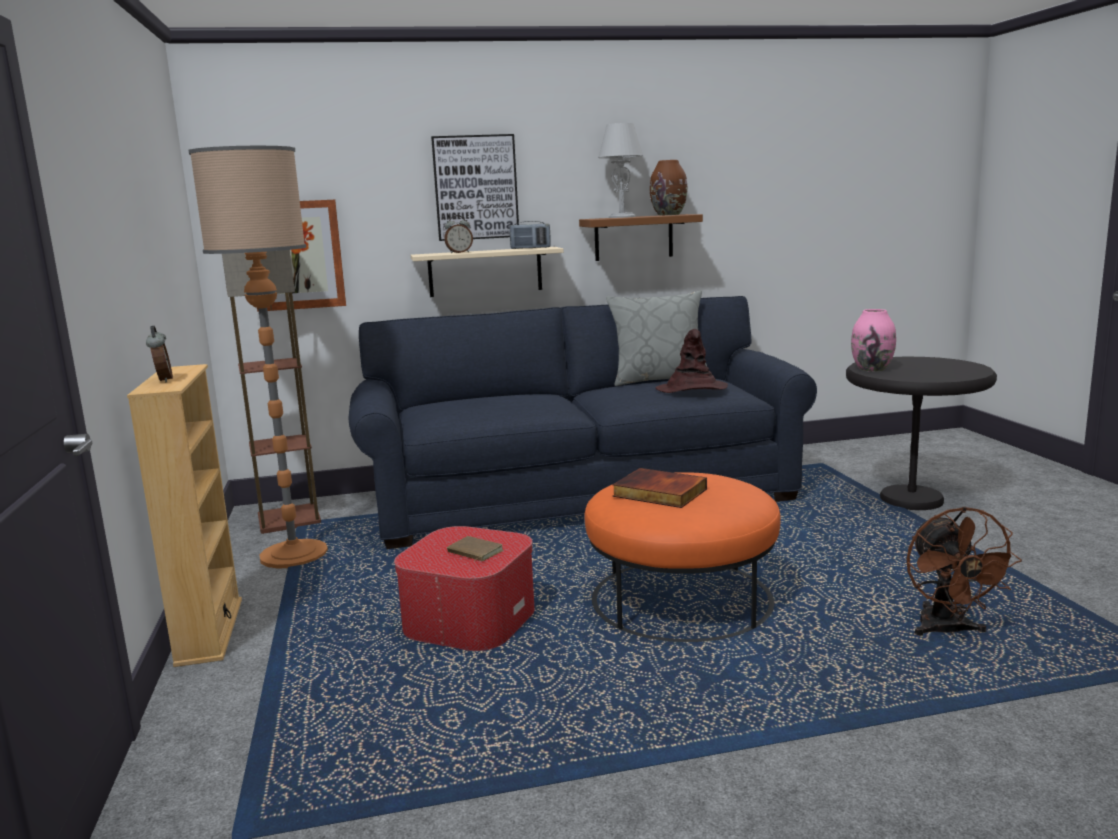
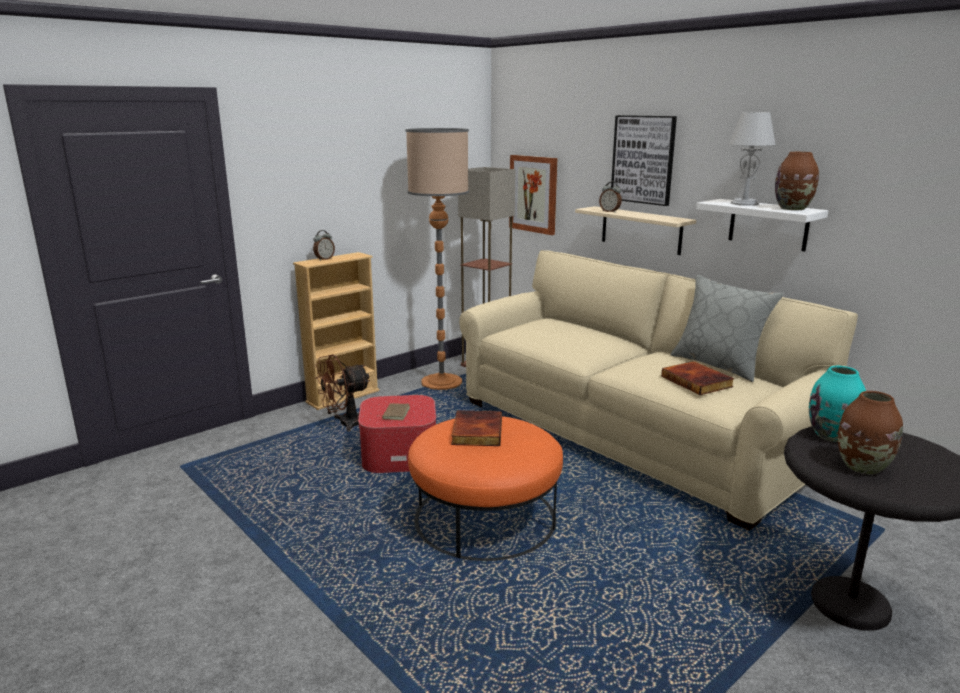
camera: 60 degrees right, 5 degrees up
(530, 248) = (665, 218): radio -> none
(581, 497) = (628, 435): blue sofa -> beige sofa
(633, 237) = (768, 224): brown shelf -> white shelf
(692, 389) = (697, 381): brown hat -> book
(872, 369) = (832, 435): pink vase -> turquoise vase
(930, 372) = (862, 467): none -> brown vase
(947, 631) = (525, 661): brown fan -> brown fan (345, 424)

